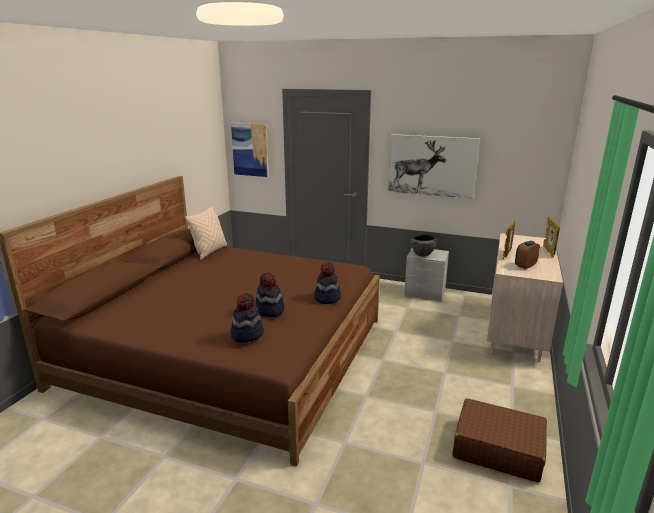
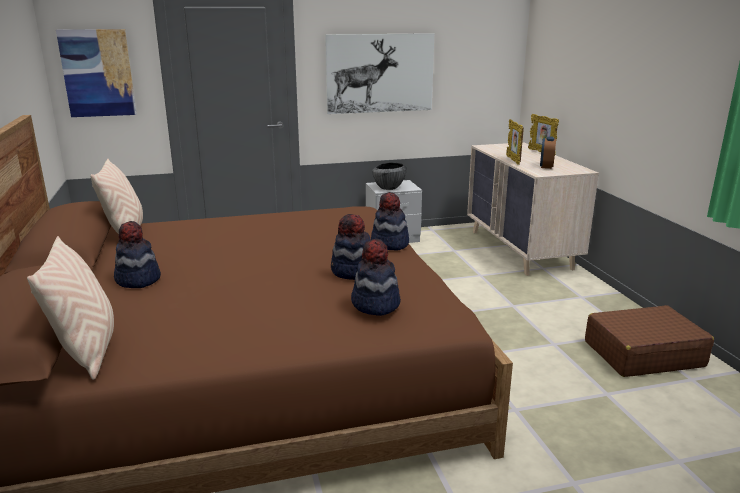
camera: 35 degrees left, 0 degrees up
(106, 313) = (88, 351): none -> beige pillow
(175, 281) = (137, 280): none -> hat

